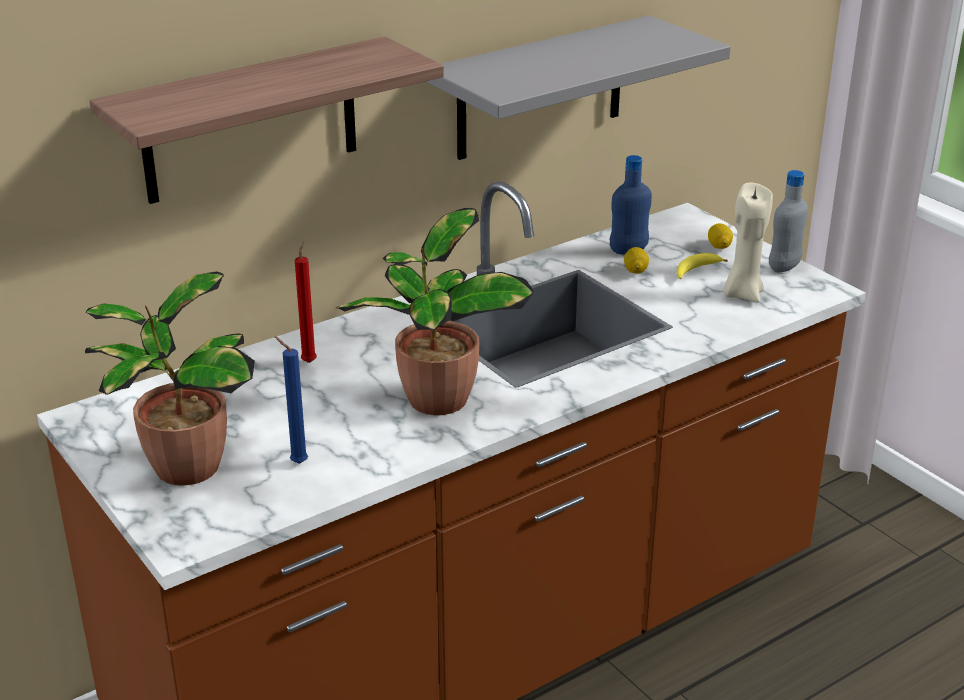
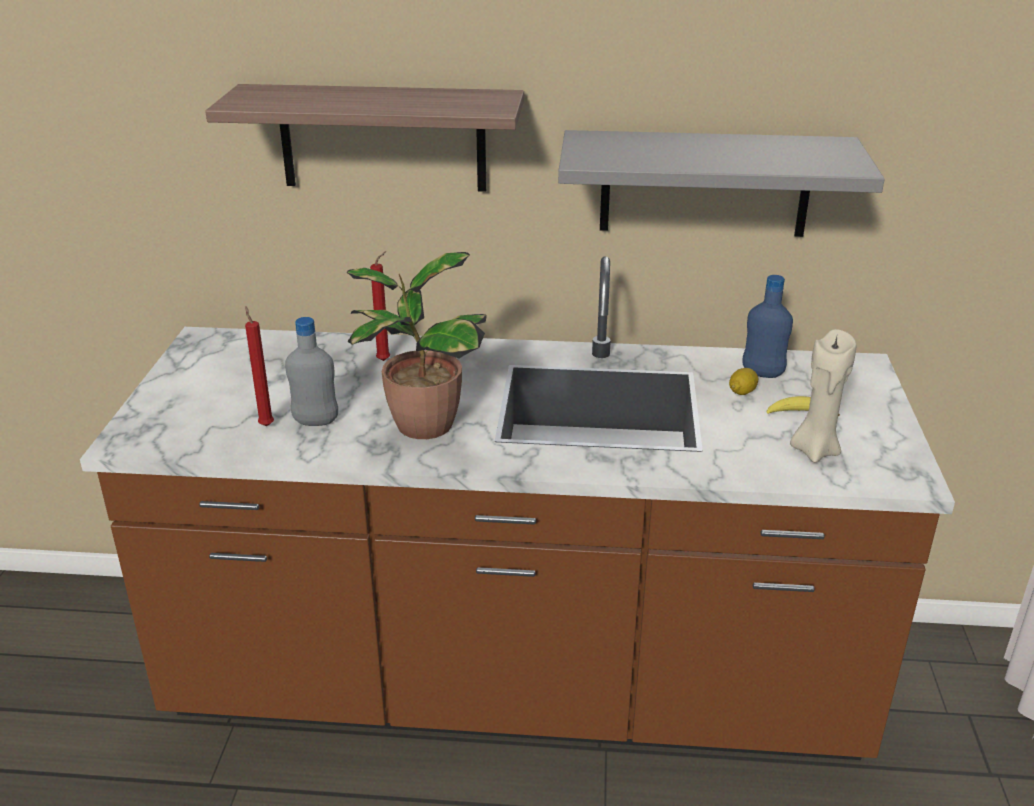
camera: 40 degrees right, 0 degrees up
(182, 469) = (199, 396): potted plant -> none
(296, 462) = (266, 425): blue candle -> red candle
(719, 246) = (857, 401): lemon -> none
(784, 267) = (898, 444): grey bottle -> grey bottle (316, 422)

